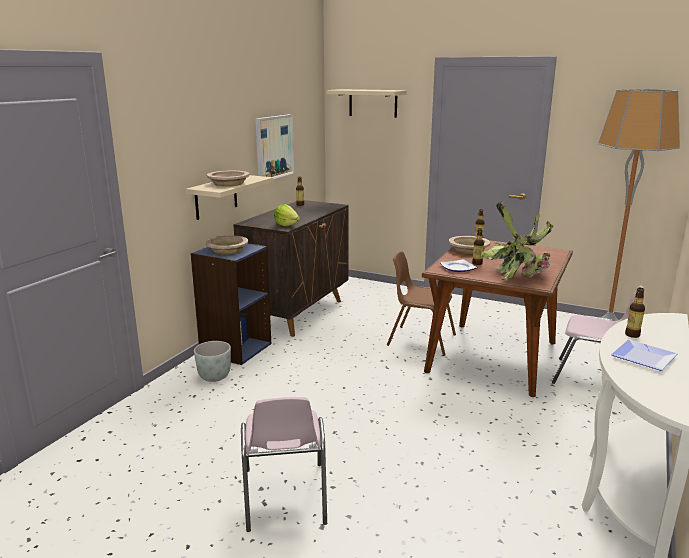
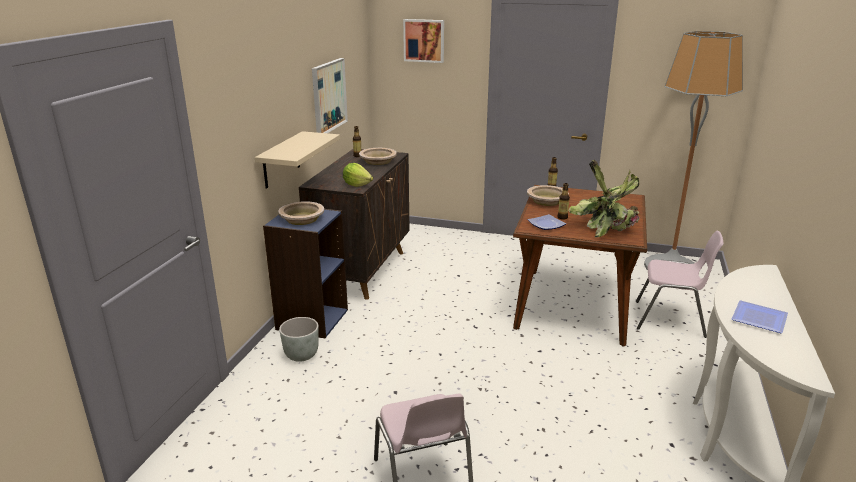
camera: 10 degrees left, 5 degrees up
(228, 183) = (297, 146): beige bowl -> beige bowl (378, 161)
(373, 103) = (424, 40): beige shelf -> picture
(420, 340) = (498, 292): brown chair -> none
(632, 335) = (739, 293): bottle -> none

